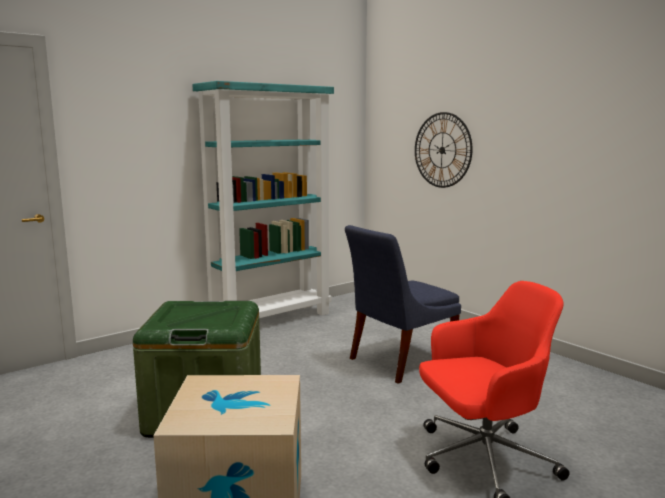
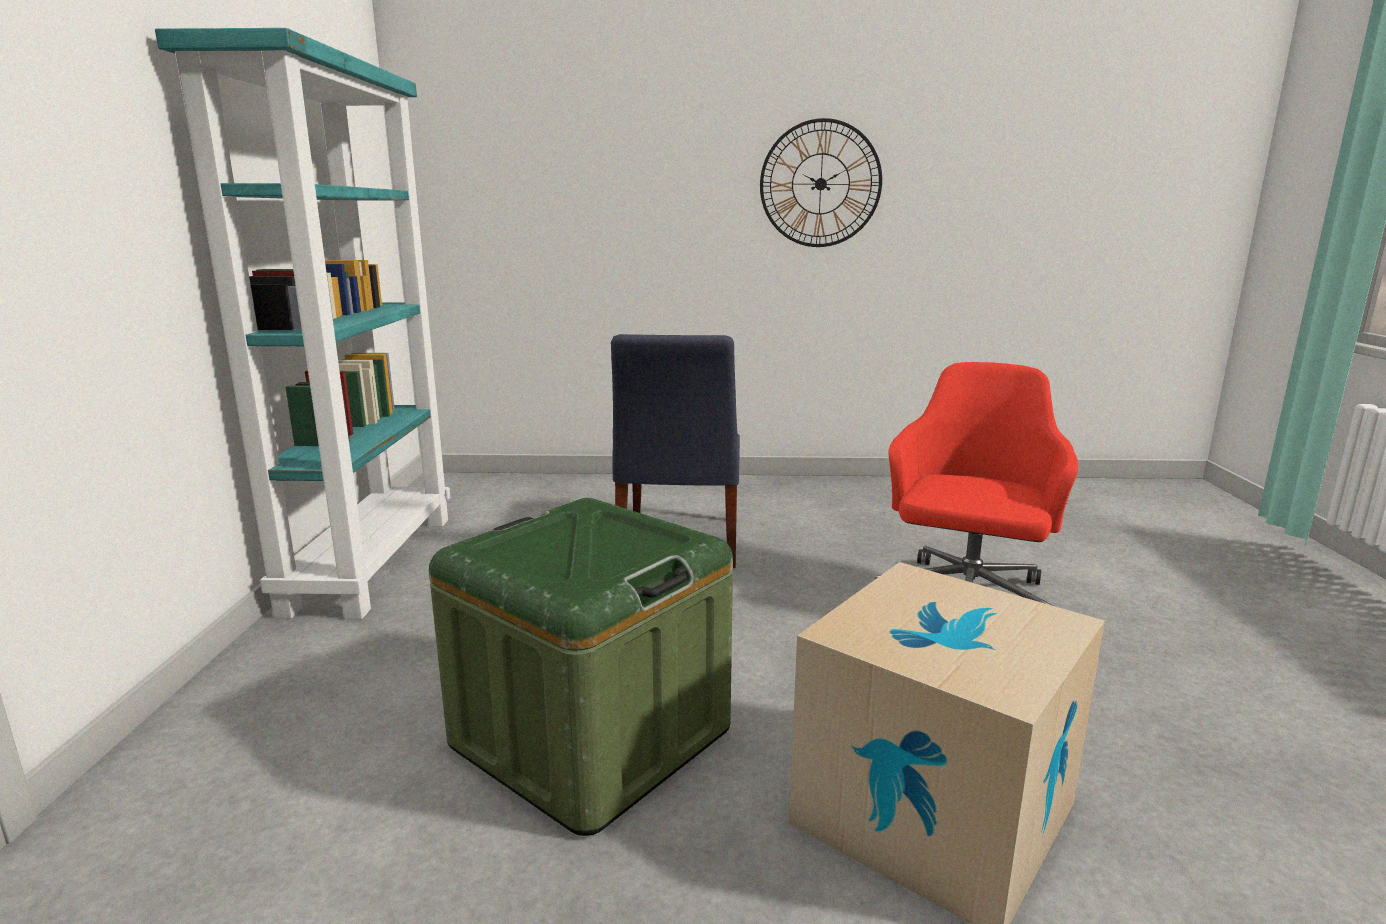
camera: 50 degrees left, 5 degrees up
(442, 150) = (581, 211): wall clock -> wall clock (820, 184)

